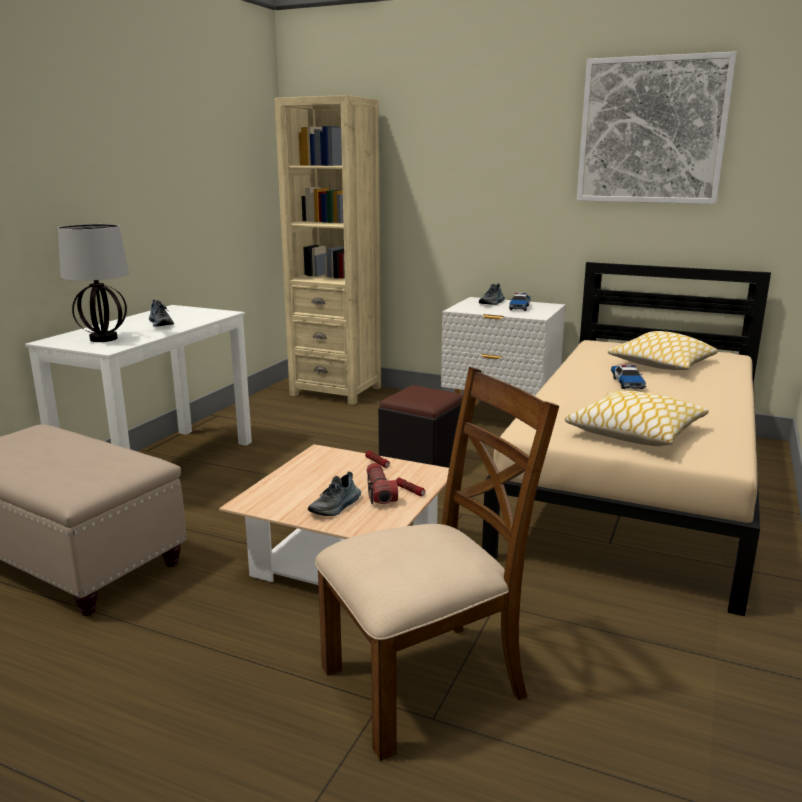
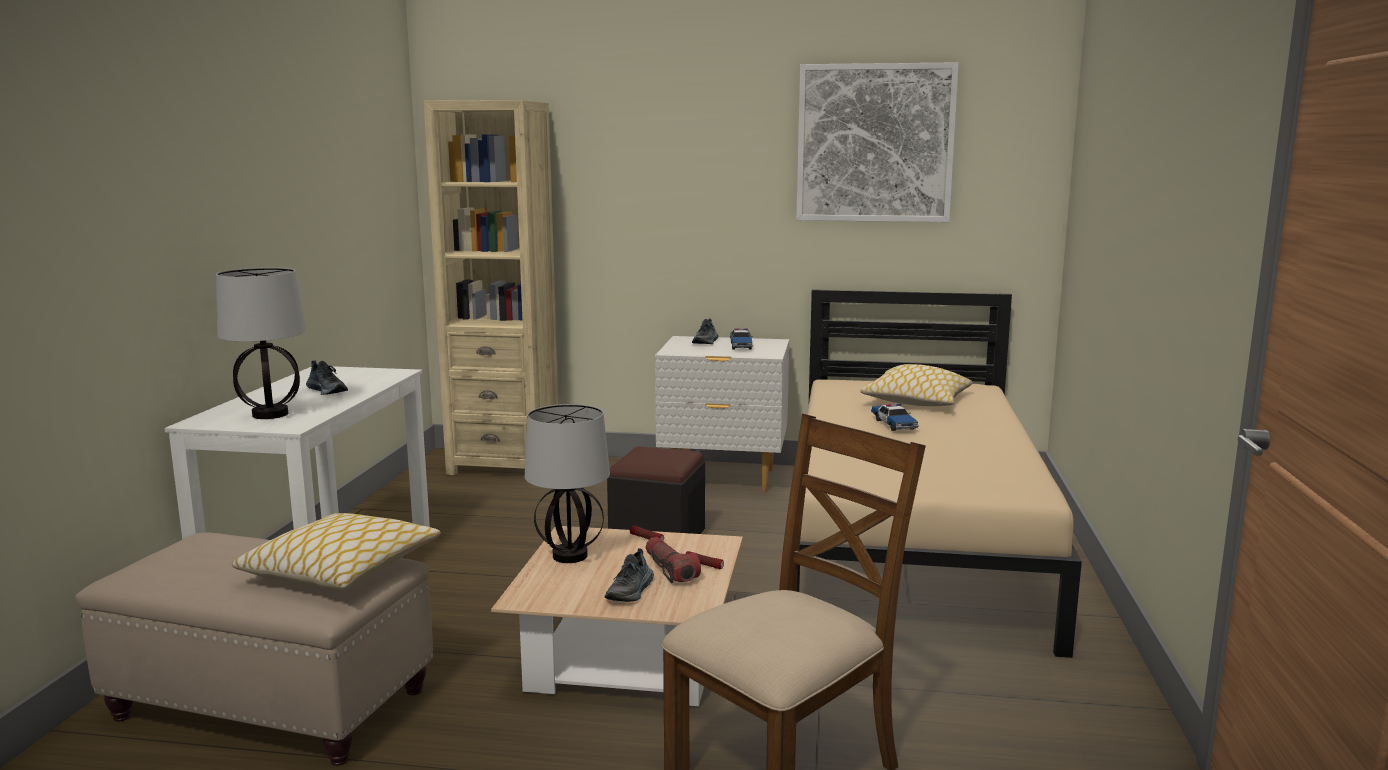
camera: 15 degrees left, 5 degrees down
(307, 470) = (569, 556): none -> table lamp
(635, 432) = (932, 475): pillow -> pillow (341, 570)

